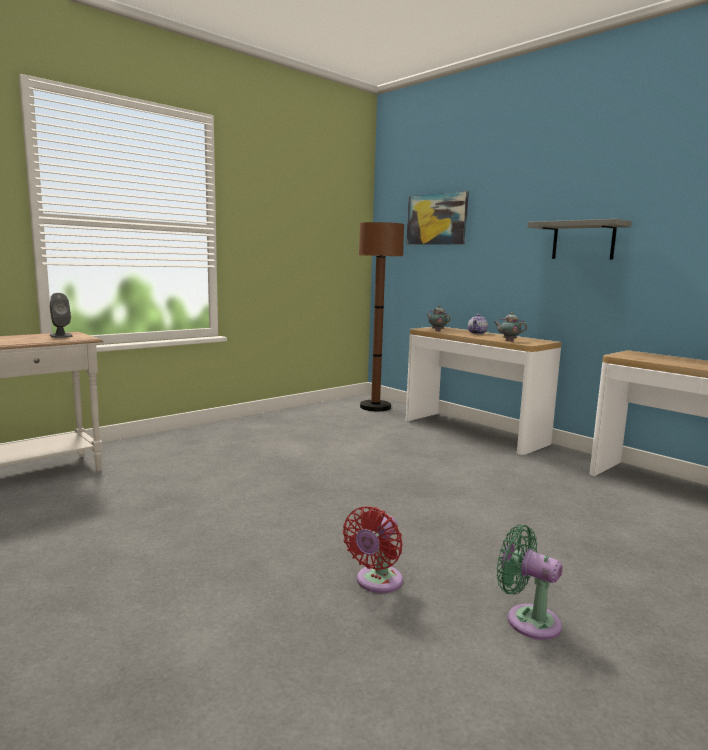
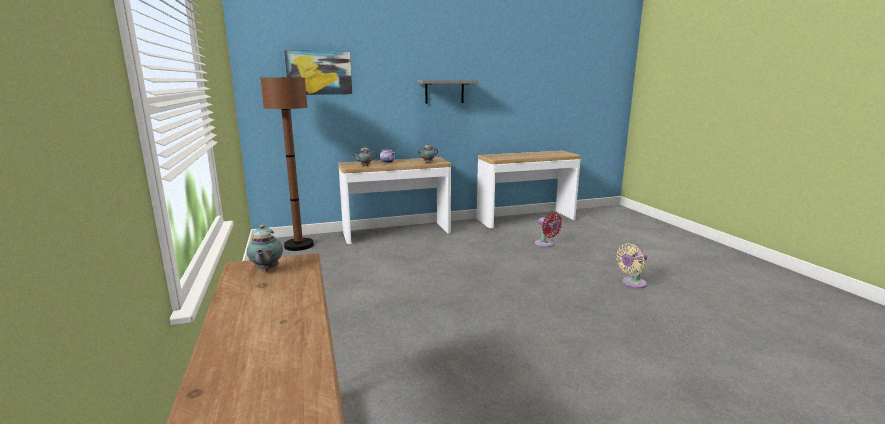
camera: 65 degrees left, 5 degrees up
(61, 336) = (266, 270): grey speaker -> teapot
(376, 582) = (595, 308): red fan -> red fan (545, 244)
(527, 619) = (632, 283): green fan -> beige fan

